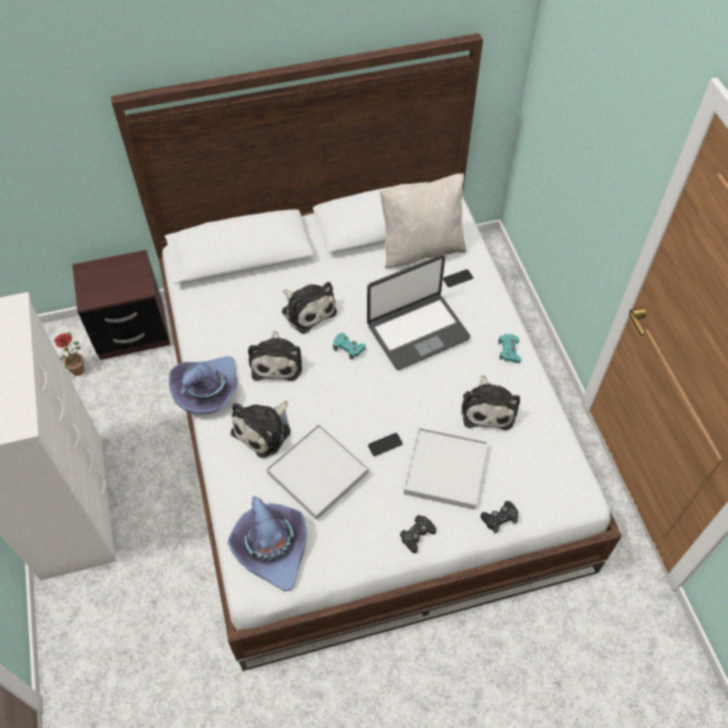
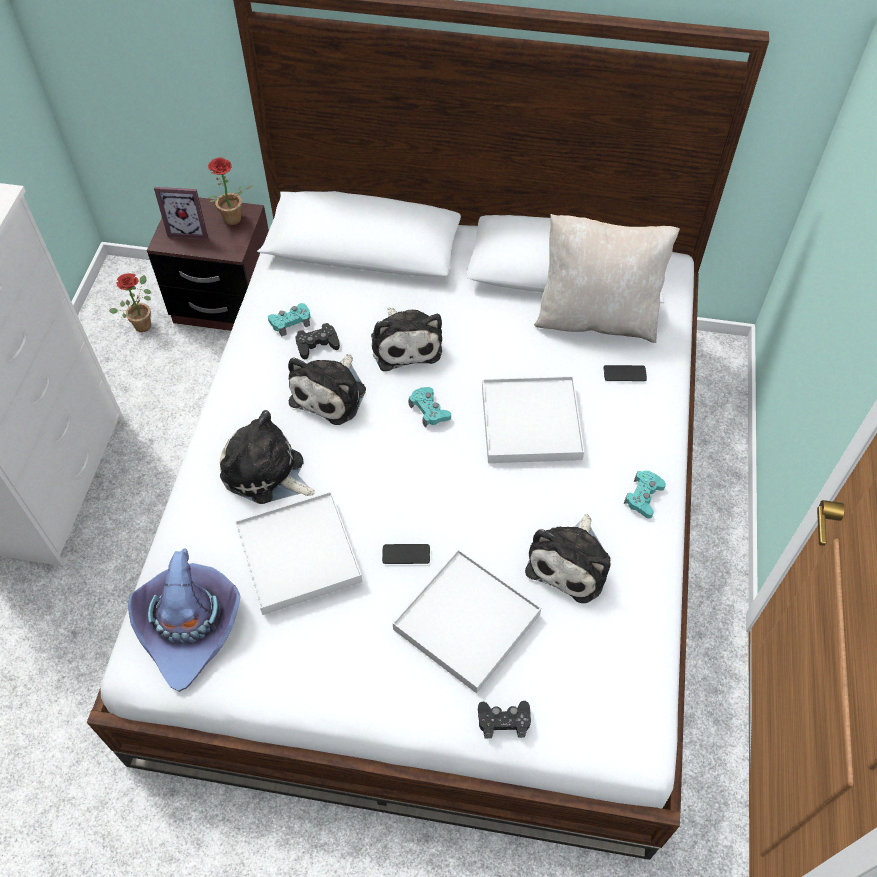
camera: 25 degrees right, 0 degrees up
(101, 285) = (190, 229): none -> picture frame
(130, 269) = (232, 222): none -> potted plant
(207, 390) = (228, 396): purple hat -> none
(221, 324) = (290, 322): none -> turquoise game controller
(264, 430) = (266, 473): plush toy -> plush toy turned 60 degrees clockwise
(417, 331) = (531, 422): laptop -> white tray
(417, 535) = (380, 693): black game controller -> black game controller (317, 344)

